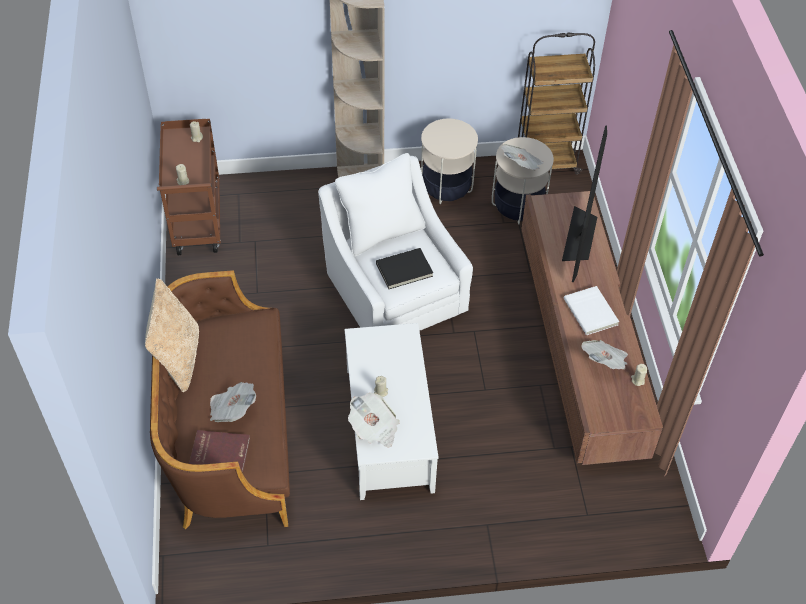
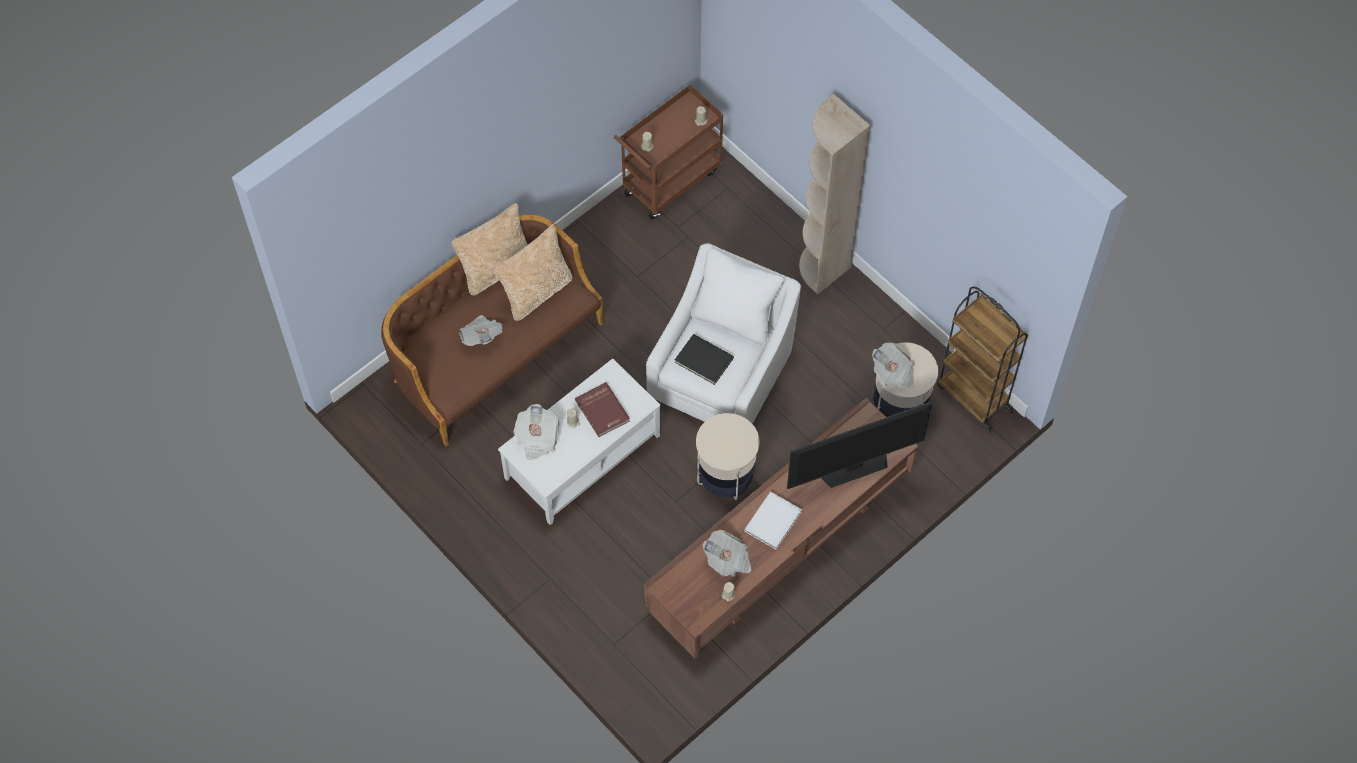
camera: 55 degrees right, 10 degrees up
(220, 451) = (440, 354): red book -> red book (603, 410)
(231, 343) = (538, 293): none -> beige pillow
(446, 188) = (873, 336): beige side table -> beige side table (726, 476)

